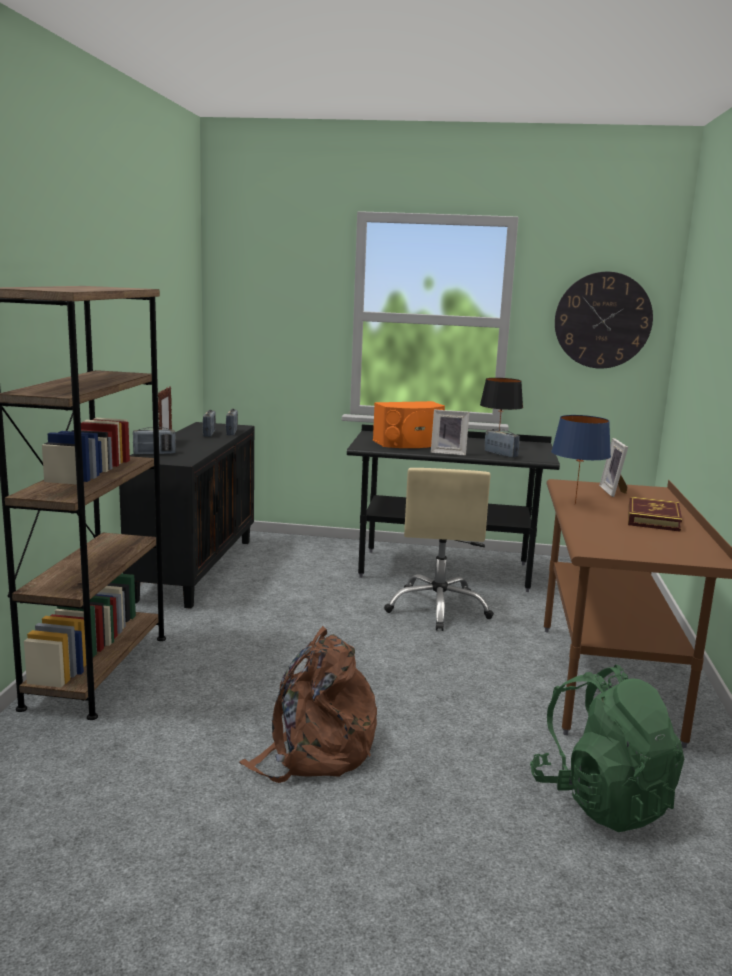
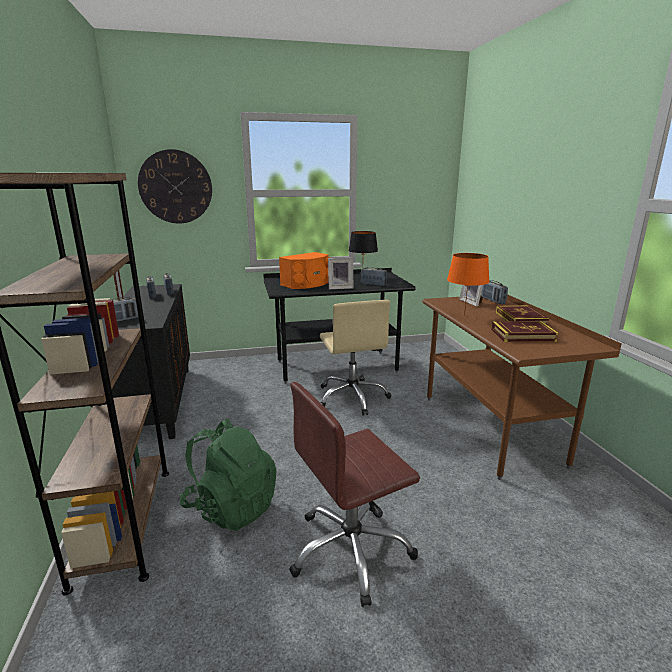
camera: 20 degrees left, 5 degrees up
(314, 751) = (351, 550): brown backpack -> brown office chair
(575, 504) = (464, 316): blue table lamp -> orange table lamp
(602, 800) = (561, 528): green backpack -> green backpack (231, 507)
(603, 320) = (414, 187): wall clock -> wall clock (175, 187)
(624, 534) = (522, 335): none -> book
(649, 493) = (493, 300): none -> radio

